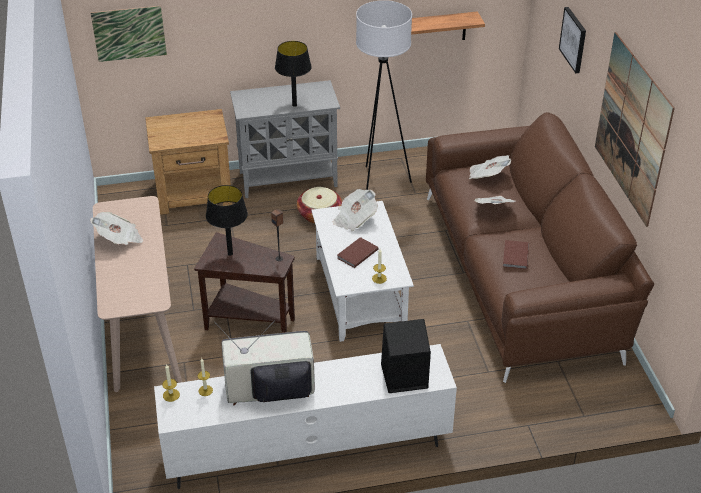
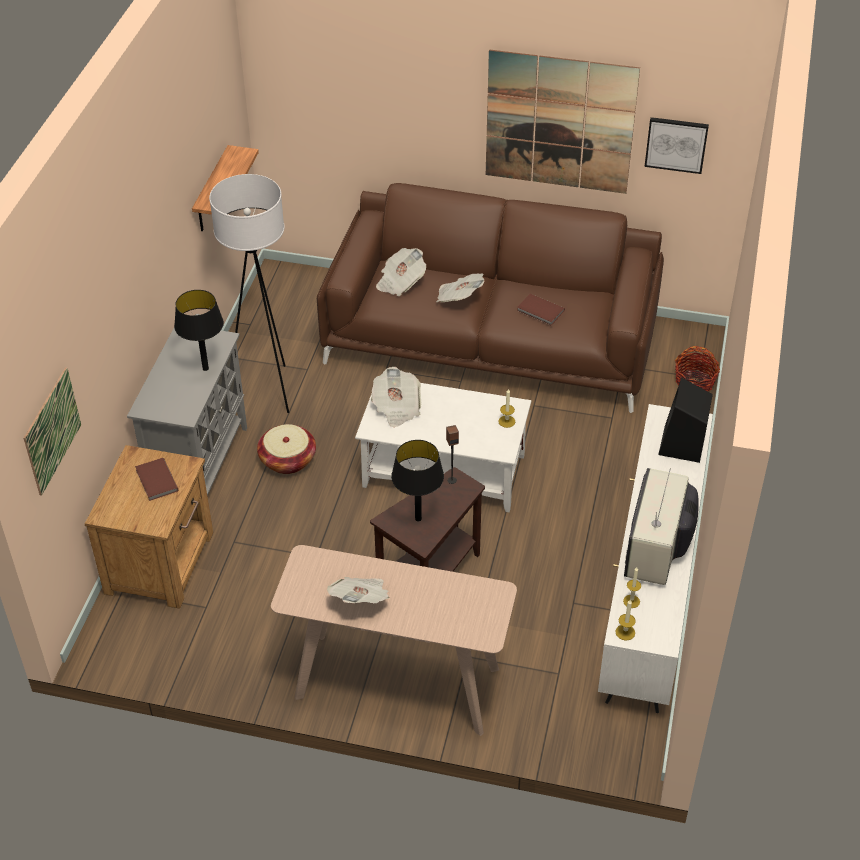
camera: 65 degrees left, 5 degrees up
(356, 254) = (456, 425): brown book -> brown book (156, 481)
(574, 39) = (387, 96): picture -> picture (676, 144)
(575, 414) = (694, 382): none -> basket

